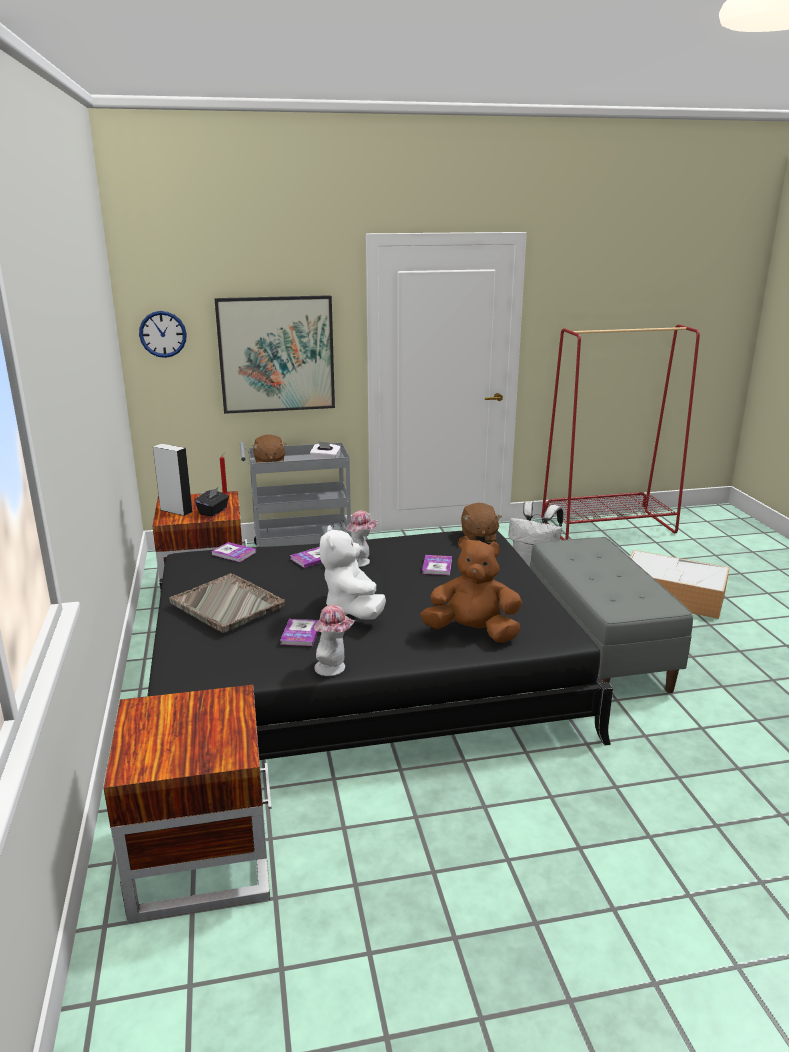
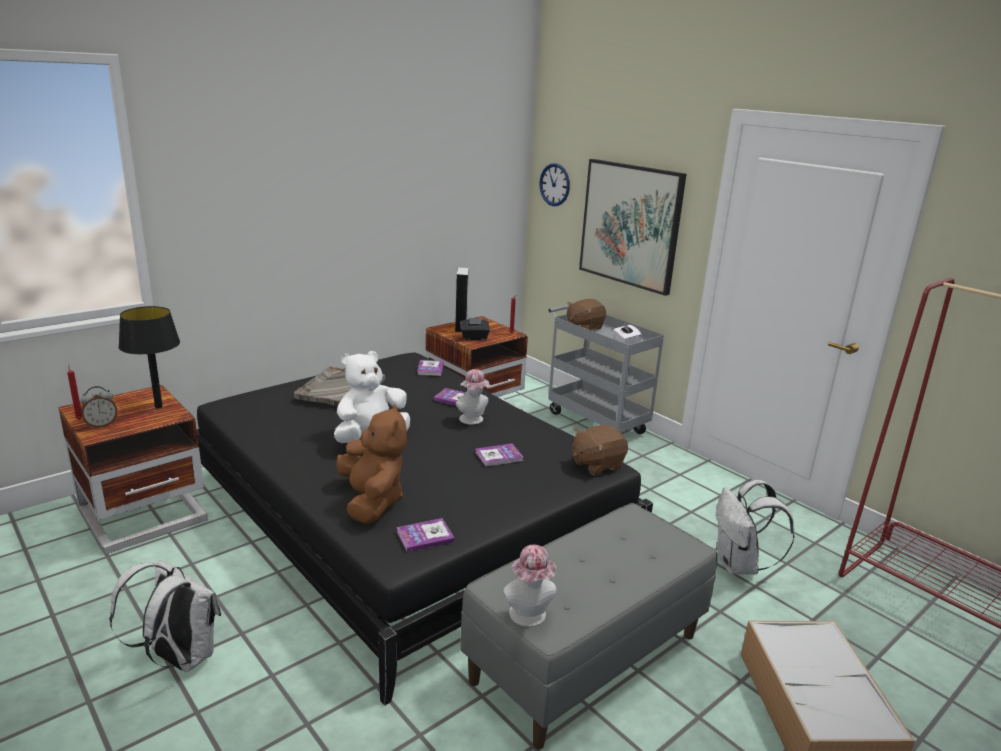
camera: 60 degrees right, 0 degrees up
(170, 768) = (79, 419): none -> red candle
(194, 705) = (159, 407): none -> black table lamp
(209, 751) = (101, 425): none -> alarm clock
(300, 634) = (315, 426): book -> book (425, 536)
(334, 668) = (269, 452): hat -> hat (529, 617)
(500, 852) = (179, 658): none -> white backpack

